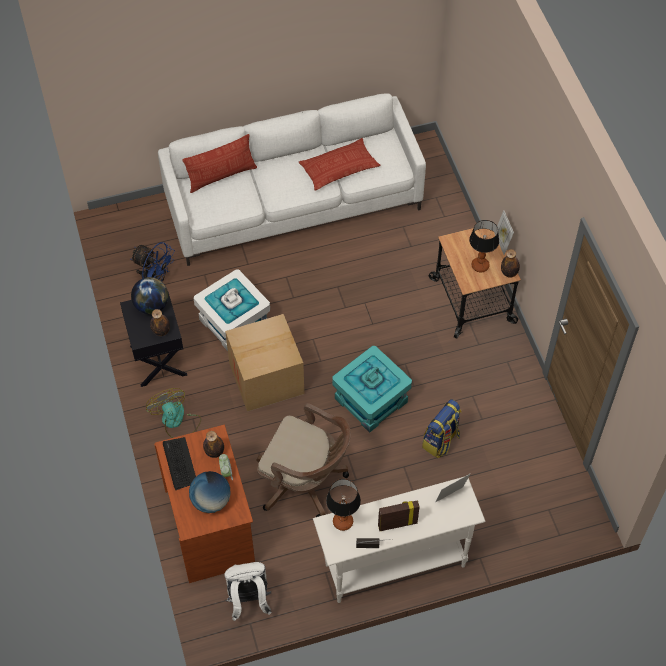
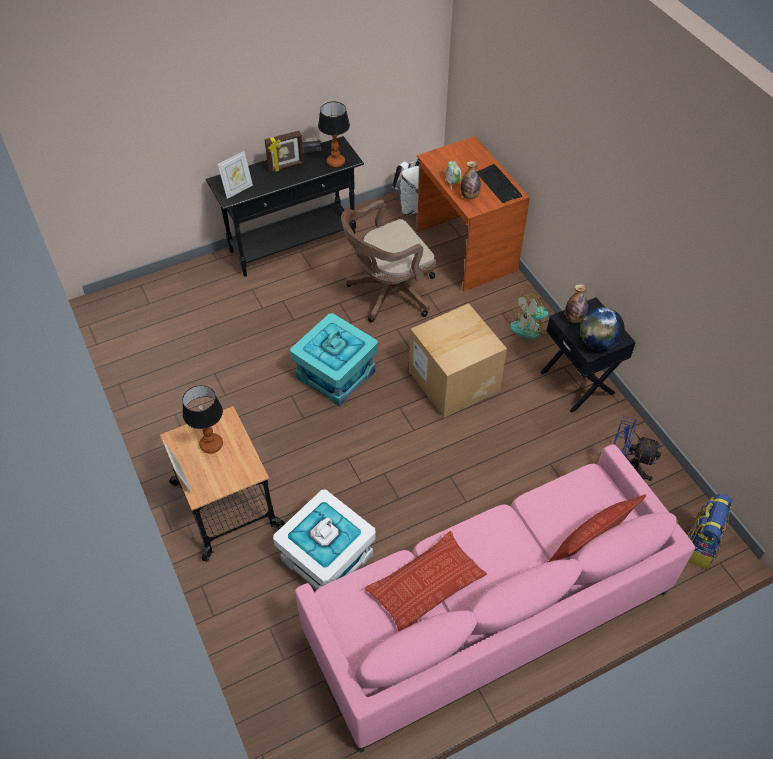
camera: 170 degrees right, 5 degrees down
(176, 421) = (532, 328): fan -> fan turned 105 degrees clockwise
(211, 501) = (458, 162): globe -> none
(234, 322) = (510, 435): white storage box -> white storage box (327, 559)
(293, 204) = (487, 612): white sofa -> pink sofa
(305, 483) = (388, 293): brown office chair -> brown office chair turned 45 degrees counterclockwise
(394, 565) = (293, 245): white console table -> black console table
(441, 441) = (257, 346): backpack -> backpack (699, 545)
(509, 273) = (174, 441): bottle -> none

